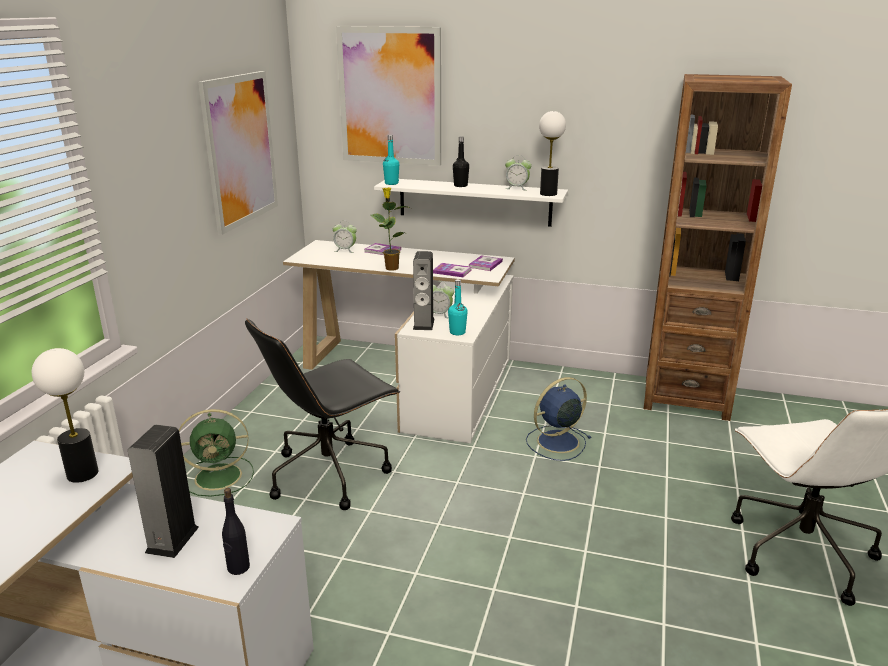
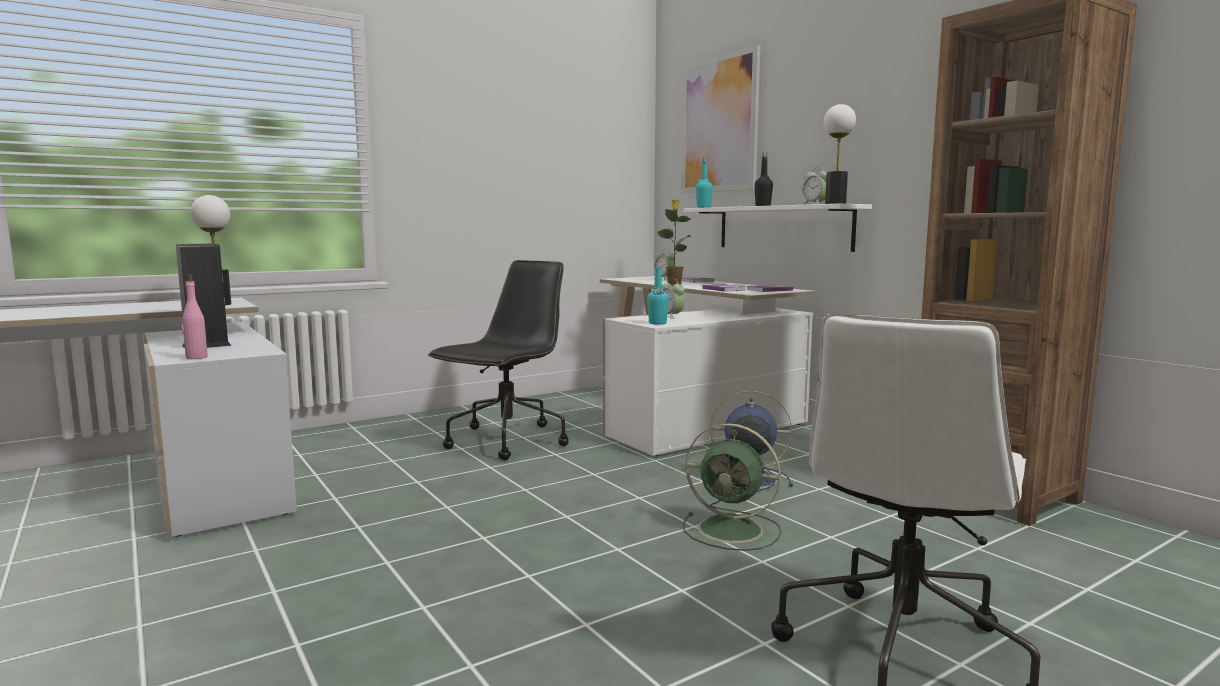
camera: 40 degrees right, 15 degrees down
(220, 476) = (434, 424): green fan -> green fan (733, 530)
(238, 567) = (196, 357): black bottle -> pink bottle
(240, 150) = (564, 165): picture -> none
(330, 473) = (506, 442): black office chair -> black office chair turned 120 degrees clockwise
(423, 324) = (641, 318): speaker -> none

